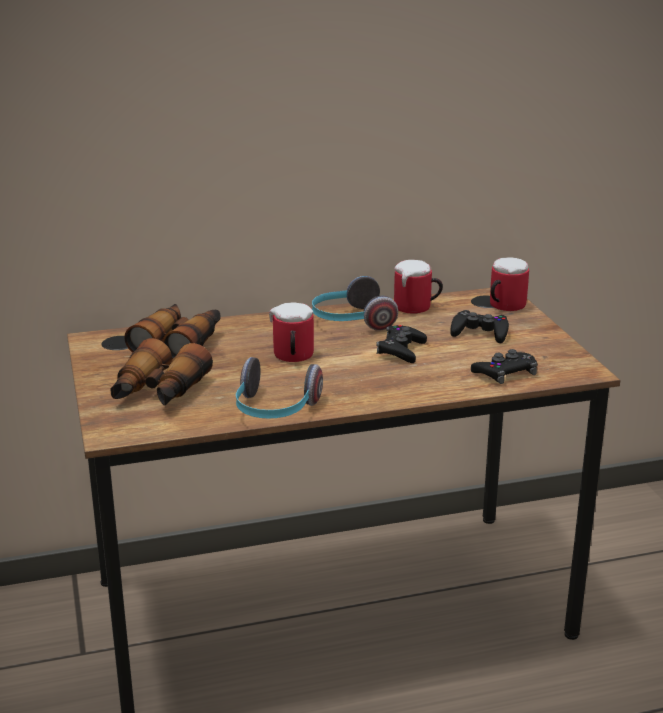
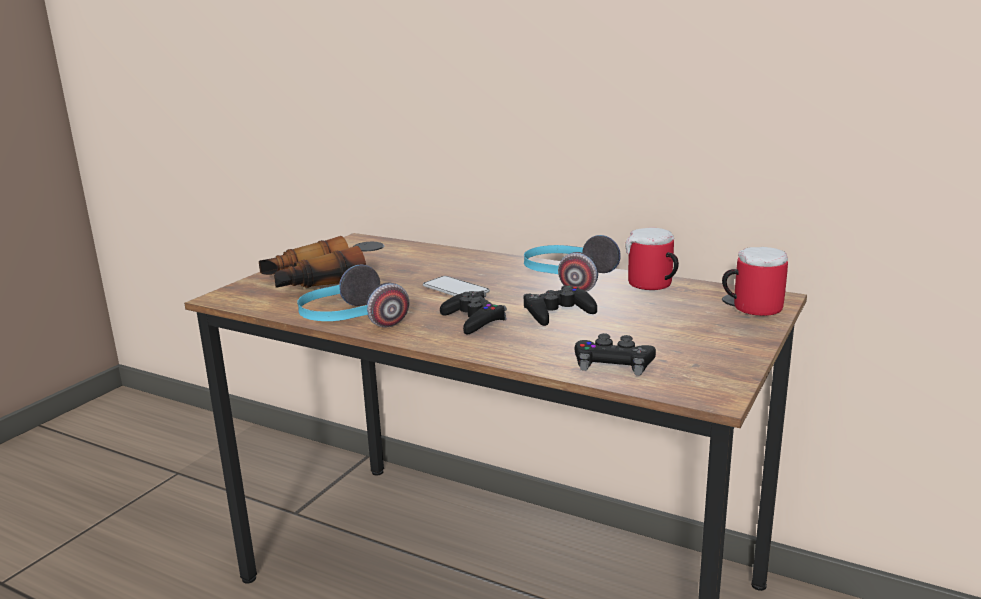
camera: 45 degrees right, 5 degrees down
(179, 343) = (402, 256): binoculars -> none
(291, 357) = (455, 289): mug -> phone
(480, 332) = (670, 322): black game controller -> black game controller (473, 319)

